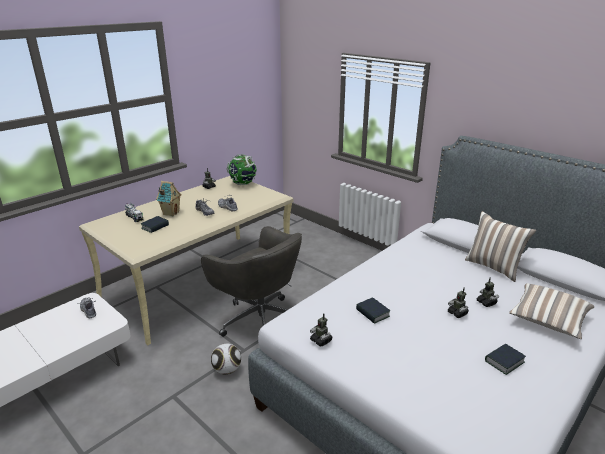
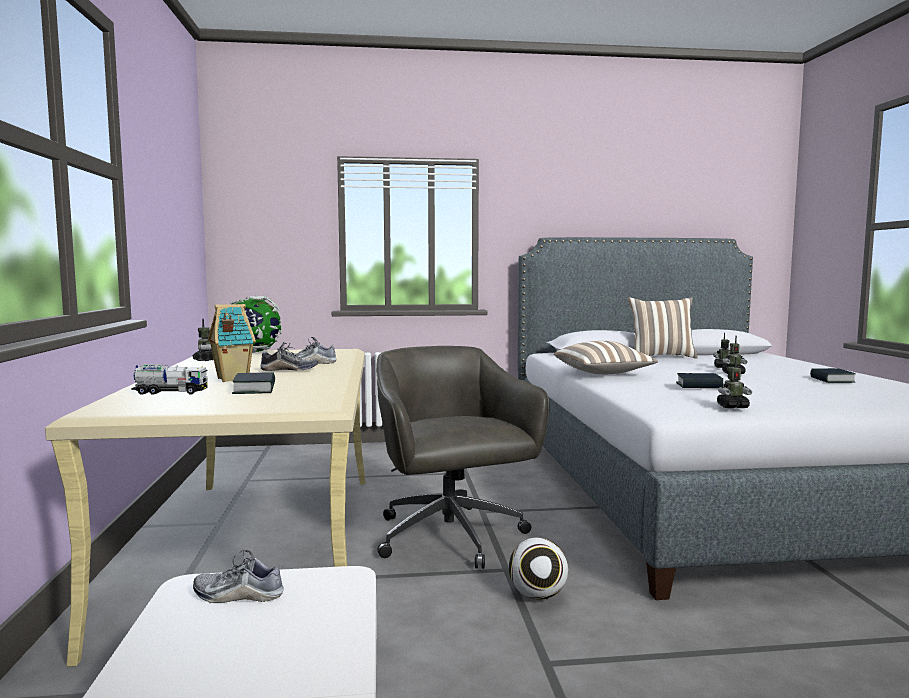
camera: 50 degrees left, 20 degrees down
(259, 320) = (451, 537): grey office chair -> grey office chair turned 105 degrees counterclockwise
(548, 320) = (774, 364): pillow -> pillow (603, 373)

